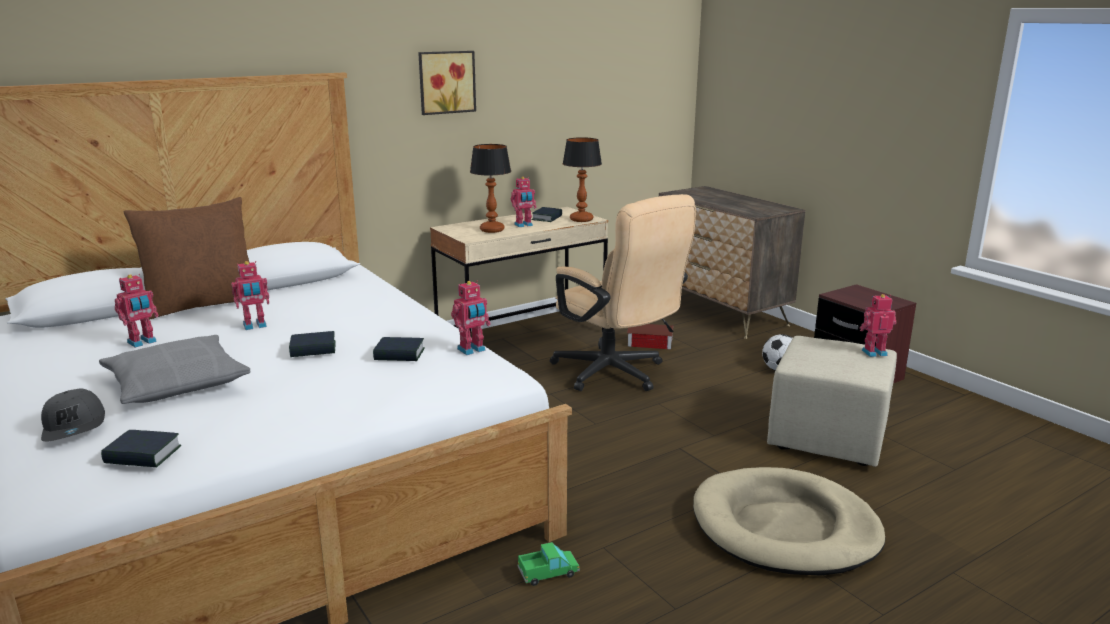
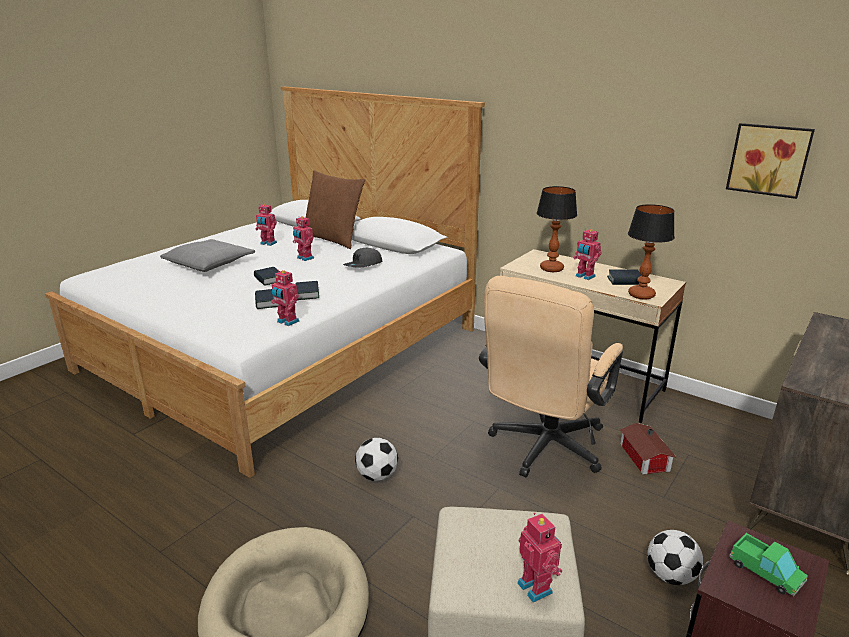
camera: 70 degrees right, 5 degrees up
(75, 426) = (155, 260): grey cap -> grey cap (363, 265)
(143, 455) = (119, 279): book -> book (307, 294)
(446, 82) = (573, 122): picture -> picture (769, 159)
(548, 573) = (201, 479): toy truck -> toy truck (765, 572)
(609, 456) = (377, 476): none -> football

